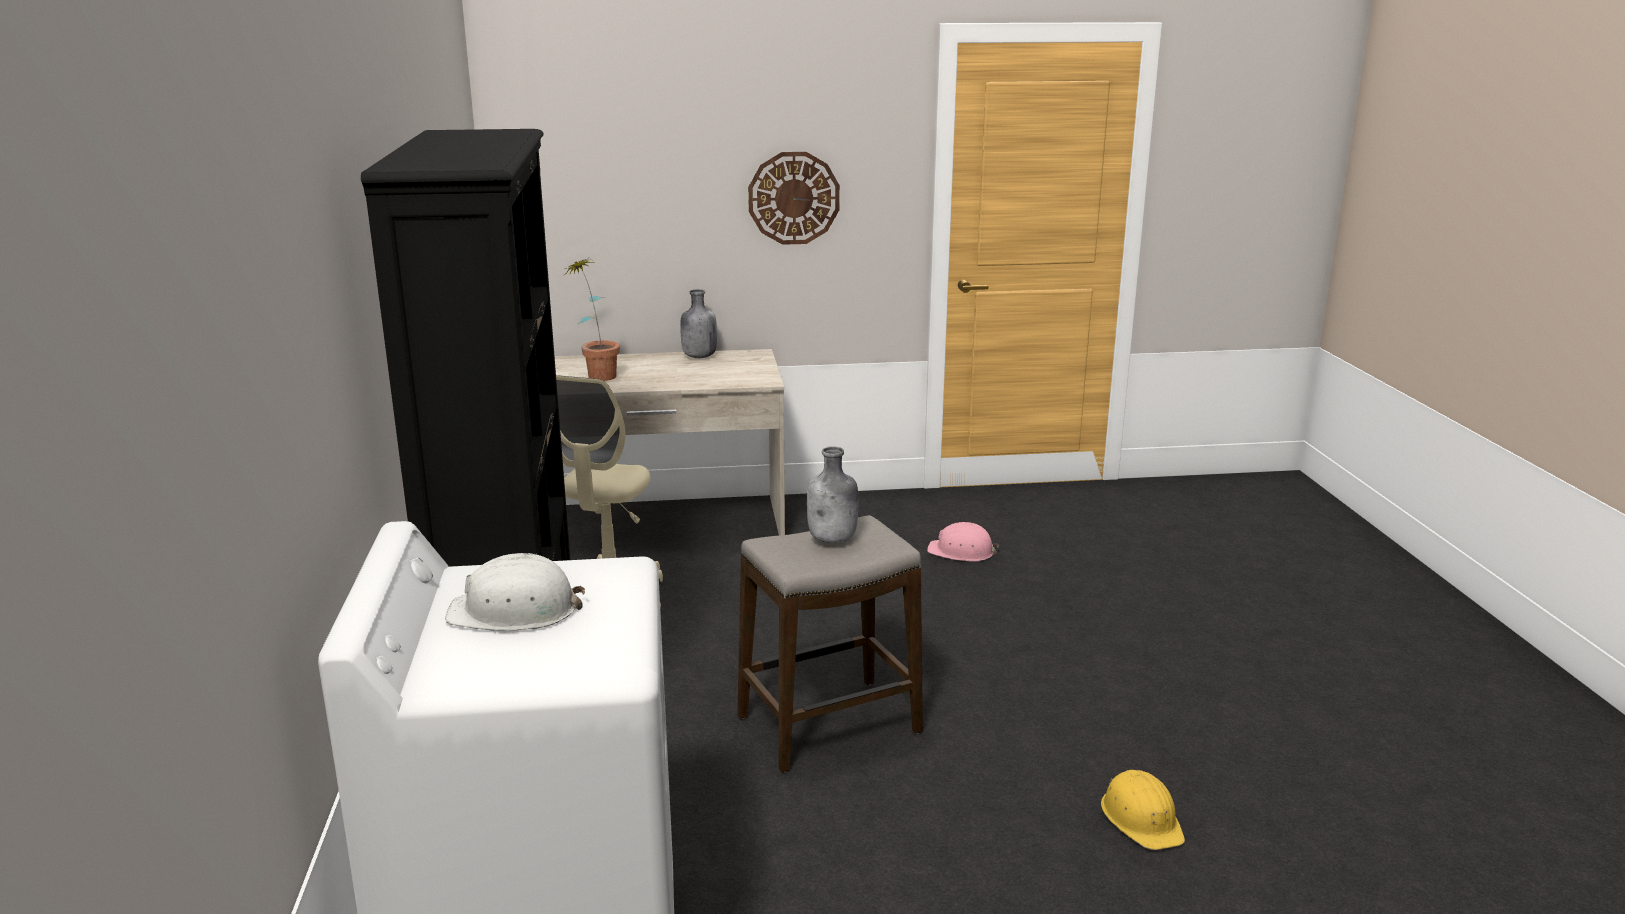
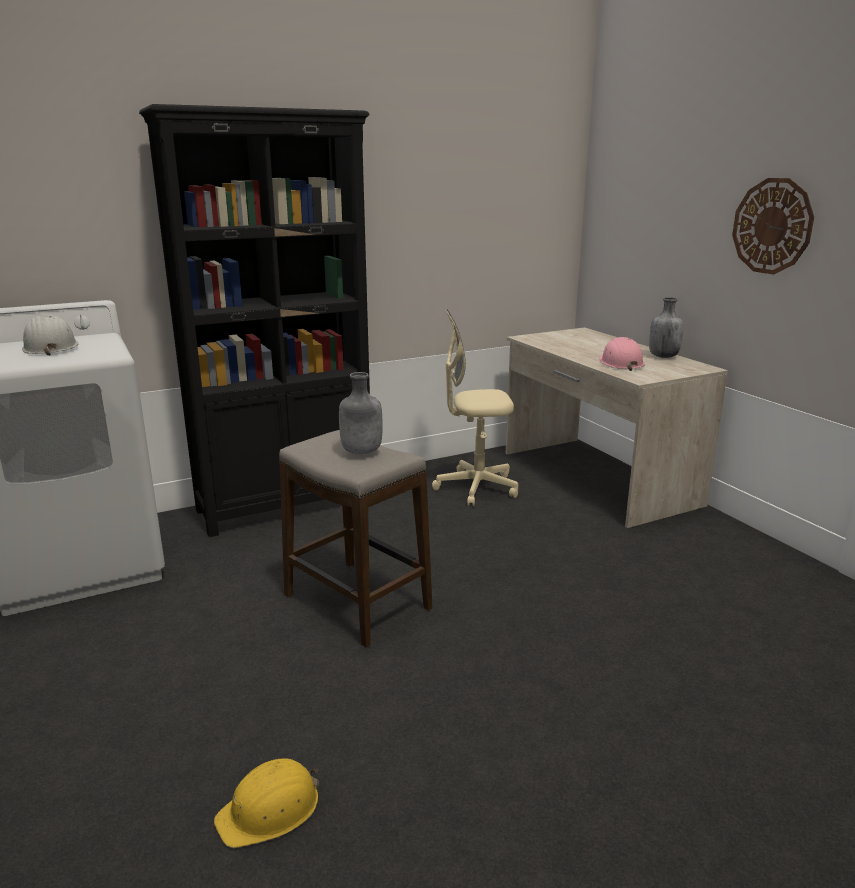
camera: 70 degrees right, 0 degrees up
(597, 374) = (576, 343): potted plant -> none
(961, 551) = (722, 616): pink hard hat -> pink hard hat (620, 363)

